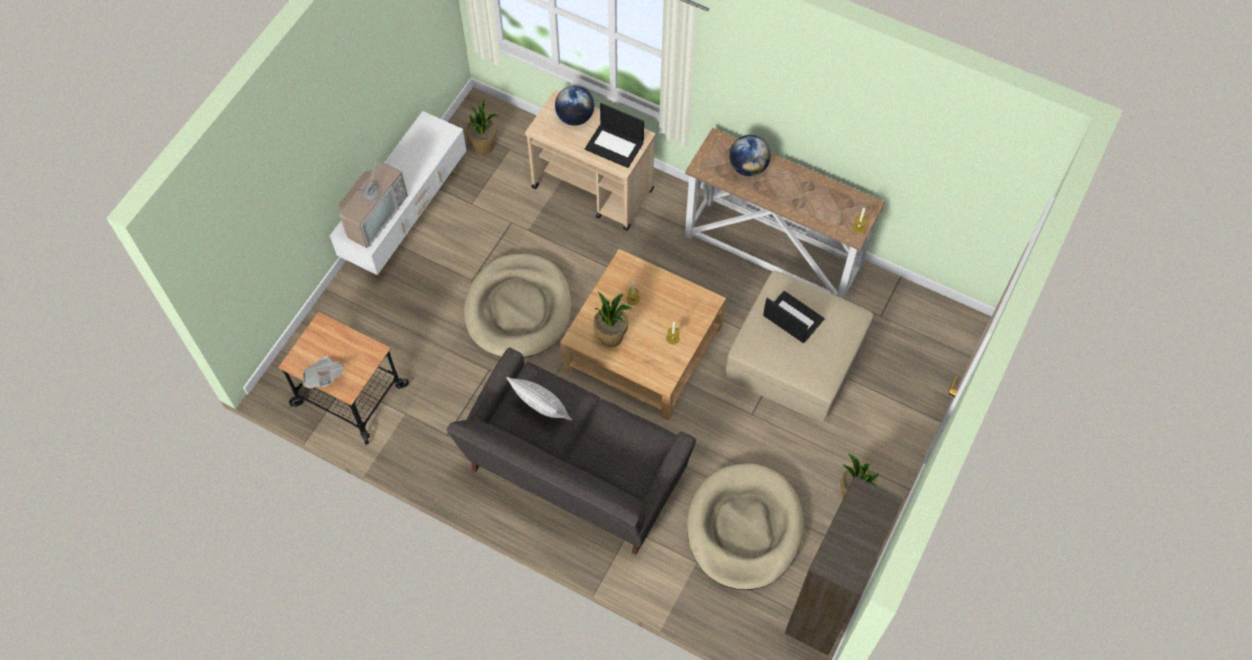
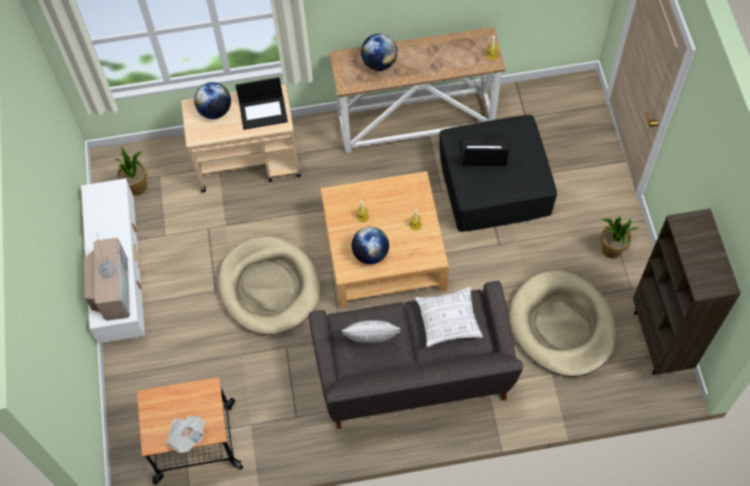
camera: 35 degrees left, 0 degrees up
(611, 336) = (370, 254): potted plant -> globe
(621, 441) = (448, 321): none -> pillow
(796, 357) = (495, 184): beige ottoman -> black ottoman

